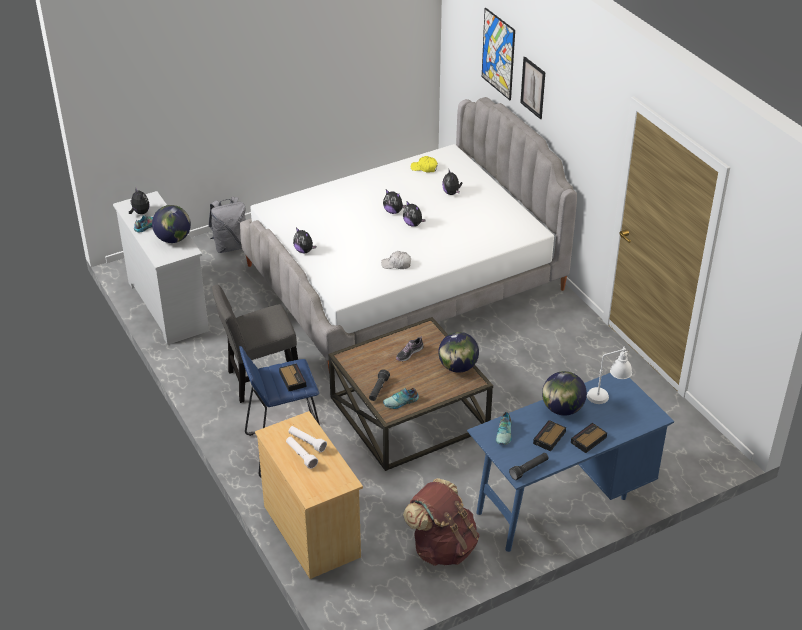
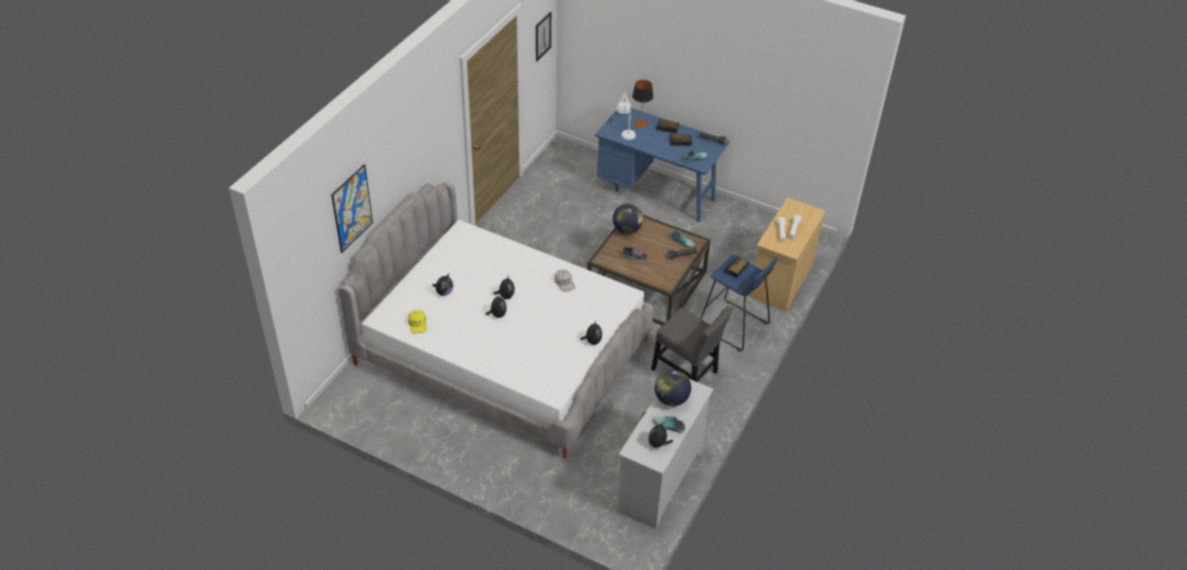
camera: 125 degrees left, 5 degrees up
(231, 246) = (548, 487): grey backpack -> none
(442, 547) = (737, 225): brown backpack -> none
(533, 87) = (389, 178): picture -> picture (543, 36)
(562, 409) = (652, 144): globe -> none
(616, 419) = (640, 123): none -> table lamp

